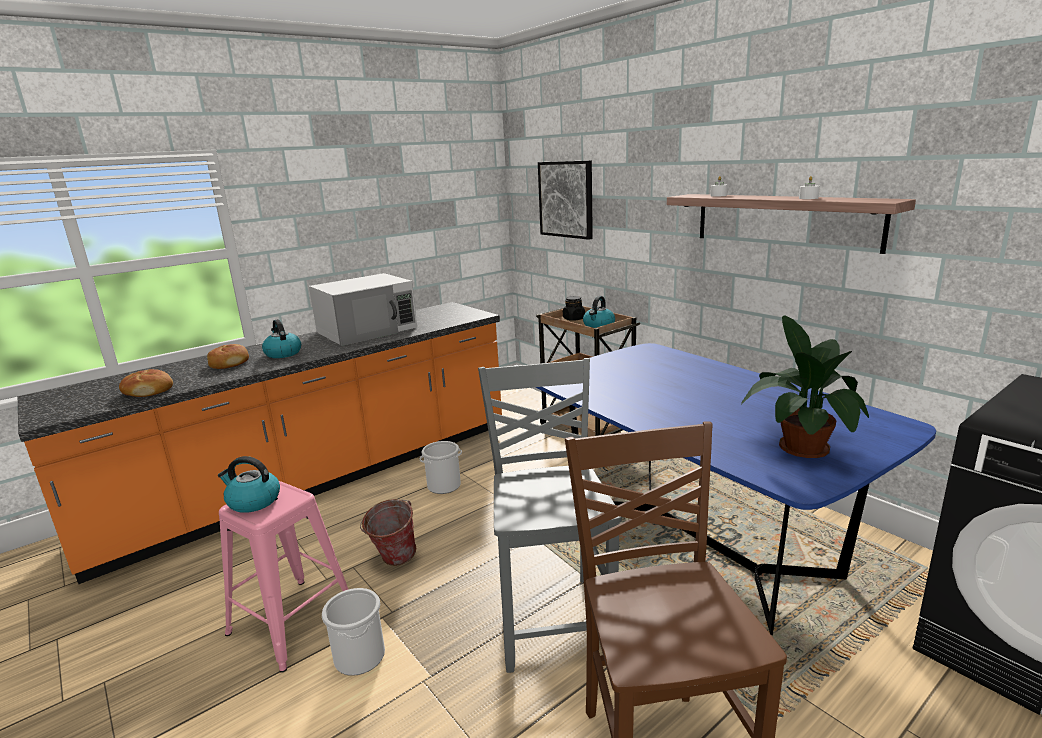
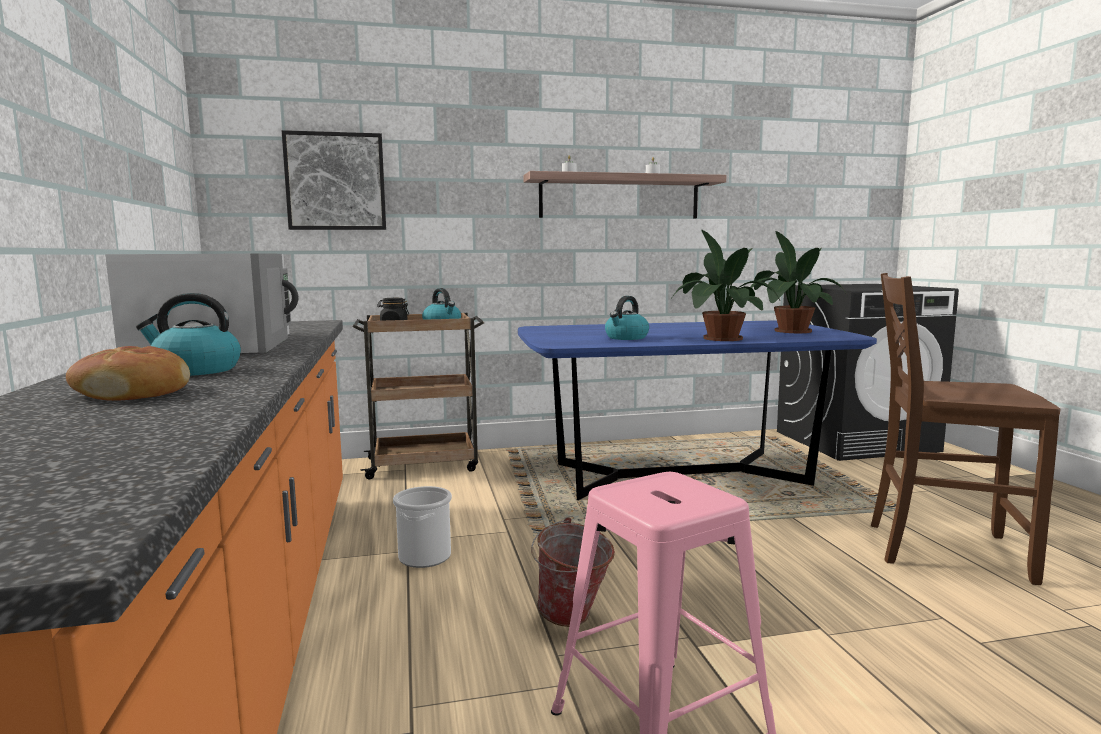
camera: 65 degrees left, 10 degrees down
(148, 391) = (141, 438): bread -> none
(253, 501) = (659, 501): kettle -> kettle (626, 338)
(359, 656) = (769, 673): bucket -> none
(553, 618) = (754, 550): grey chair -> none
(671, 422) = (719, 338): none -> potted plant

